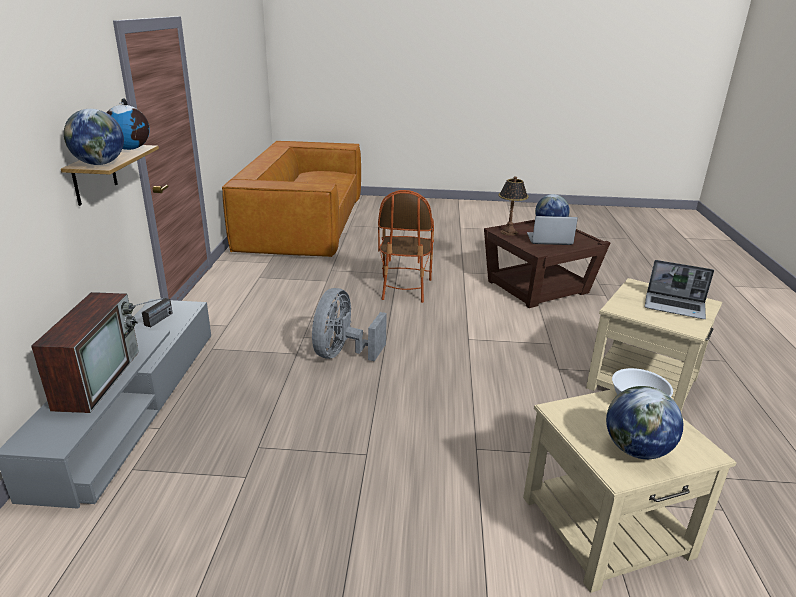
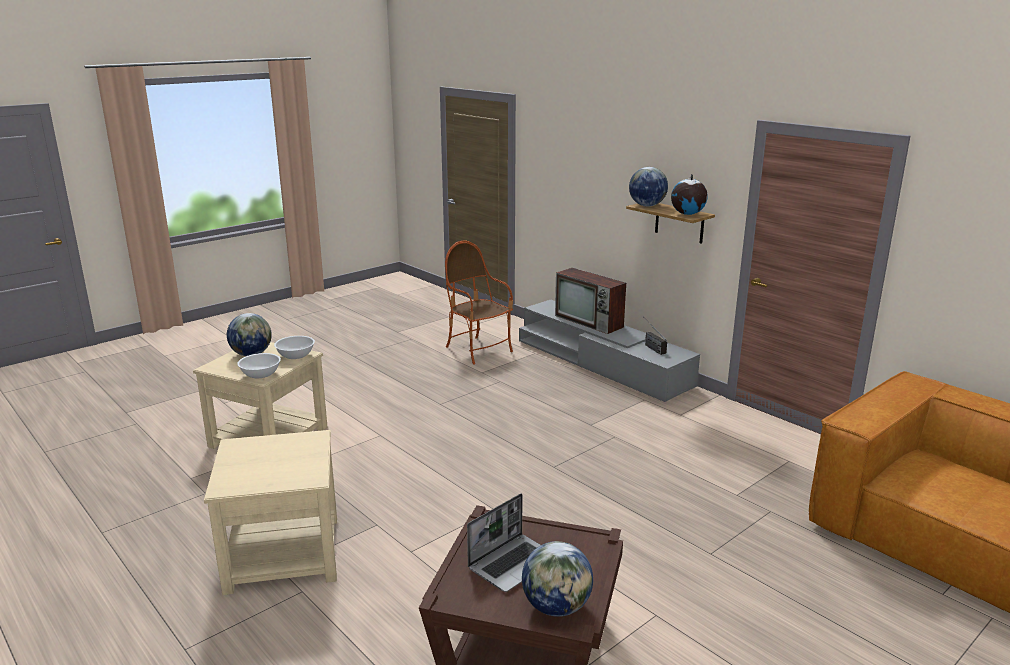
camera: 135 degrees right, 5 degrees down
(342, 353) = (562, 441): grey fan -> none
(404, 288) = (656, 534): armchair -> armchair (478, 350)
(509, 232) = (585, 548): table lamp -> none
(574, 414) = (296, 356): none -> white bowl
(675, 307) = (257, 465): laptop -> none

